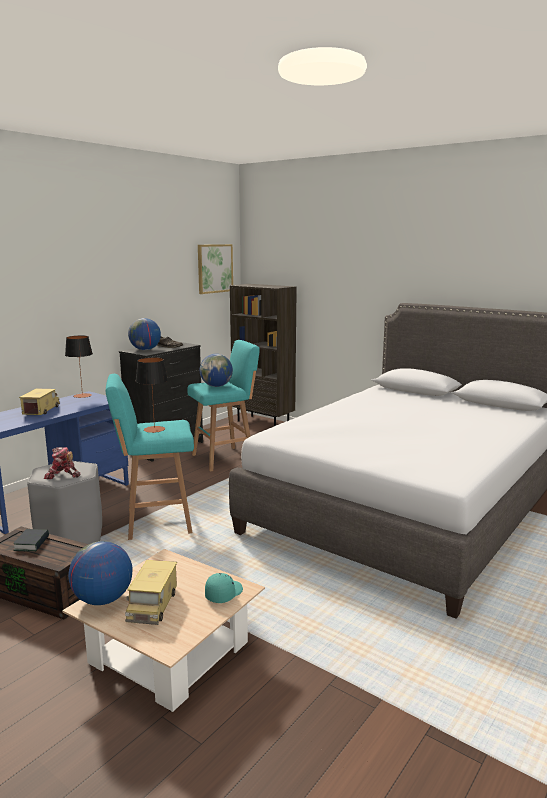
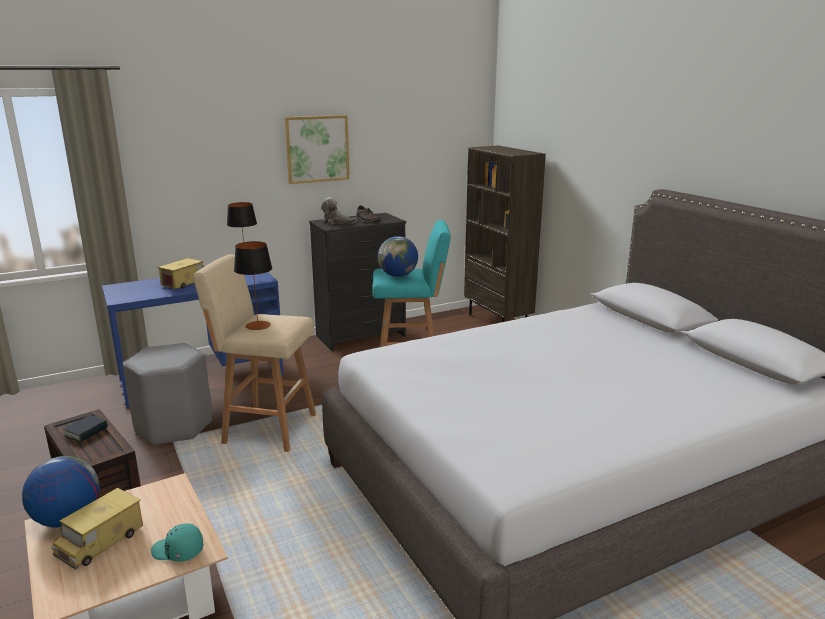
camera: 25 degrees right, 5 degrees up
(62, 475) = (156, 361): toy robot -> none
(145, 350) = (336, 222): globe -> plush toy
(156, 522) = (267, 428): turquoise stool -> beige stool
(214, 268) = (452, 125): picture -> picture (317, 149)
(223, 594) = (177, 551): turquoise cap -> turquoise cap turned 135 degrees counterclockwise

